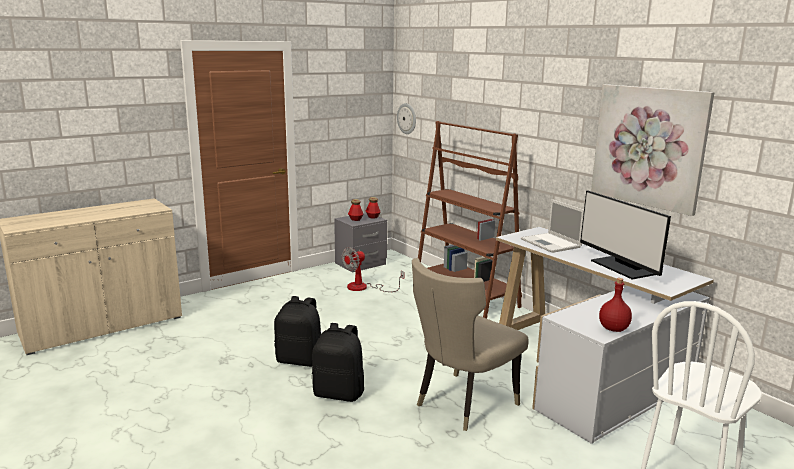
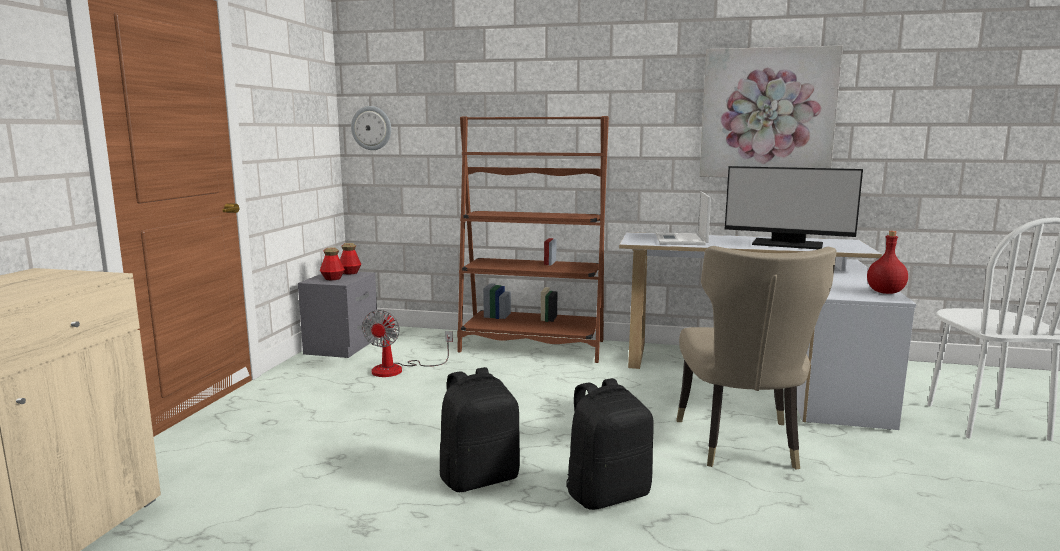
camera: 40 degrees left, 5 degrees down
(551, 243) = (681, 240): laptop -> laptop turned 75 degrees clockwise

